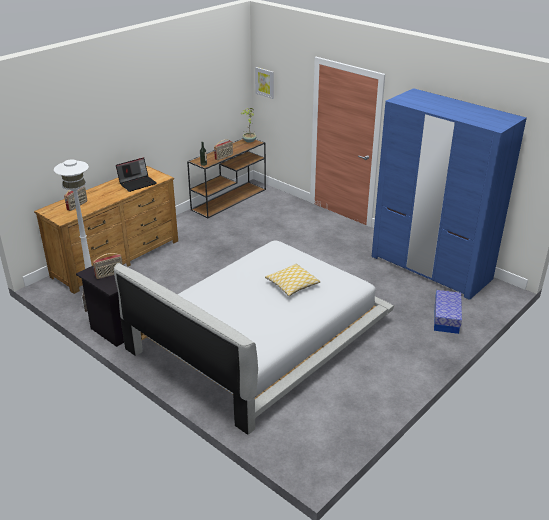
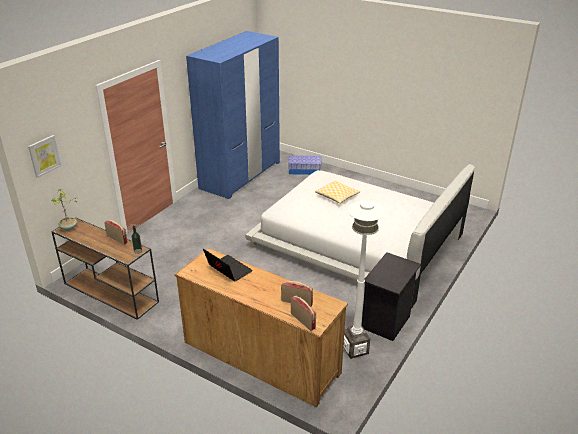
camera: 100 degrees left, 0 degrees up
(109, 274) = (390, 271): radio -> radio (303, 321)

